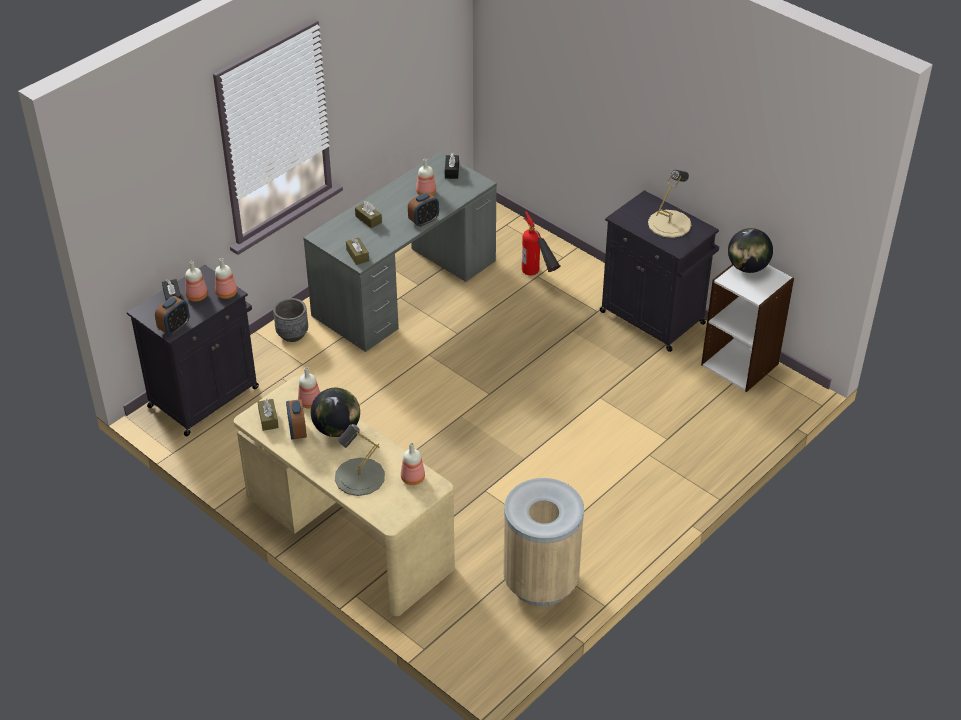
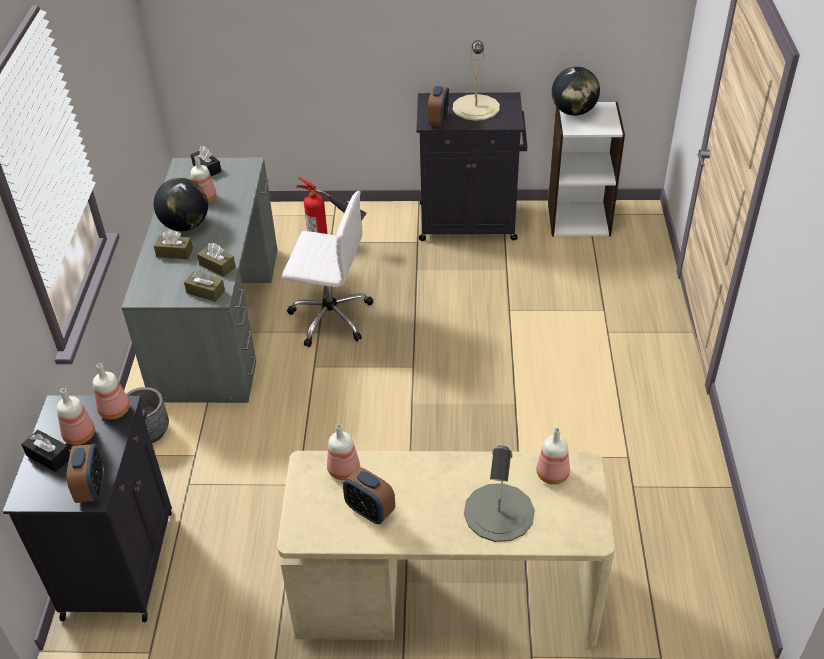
camera: 40 degrees left, 0 degrees up
(268, 419) = (320, 520): brown tissue box -> brown tissue box (217, 266)
(337, 429) = (409, 478): globe -> globe (185, 225)
(424, 221) = (235, 224): alarm clock -> alarm clock (438, 120)
(475, 328) = (329, 317): none -> white office chair
(540, 582) = (671, 506): beige trash can -> none

